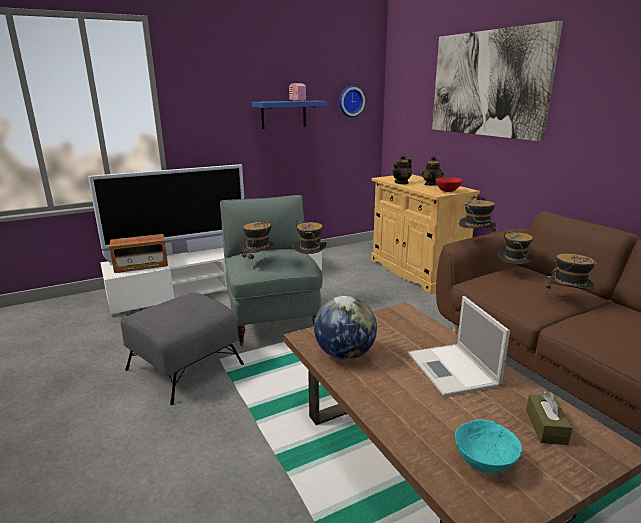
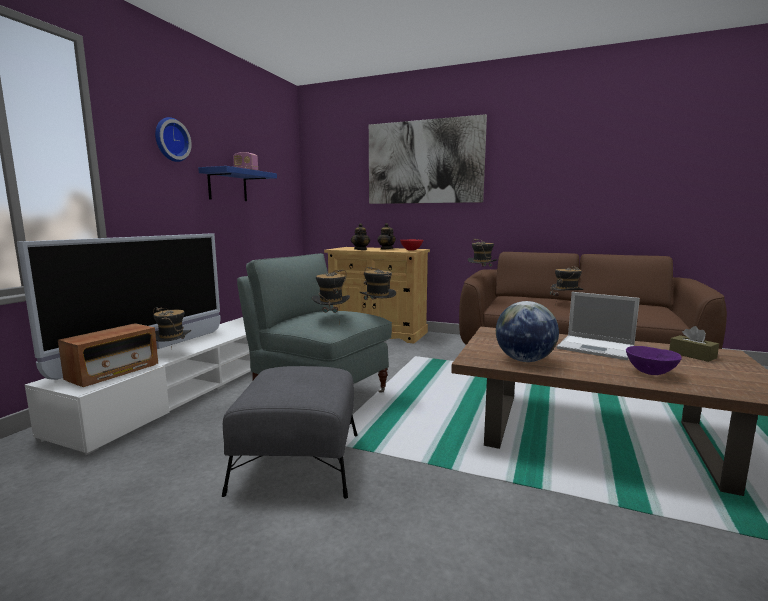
camera: 40 degrees left, 10 degrees down
(350, 101) = (278, 180): wall clock -> wall clock (170, 140)
(423, 420) = (650, 373): none -> purple bowl
(485, 464) = (719, 378): turquoise bowl -> none
(512, 275) = (509, 299): hat -> hat (173, 354)

